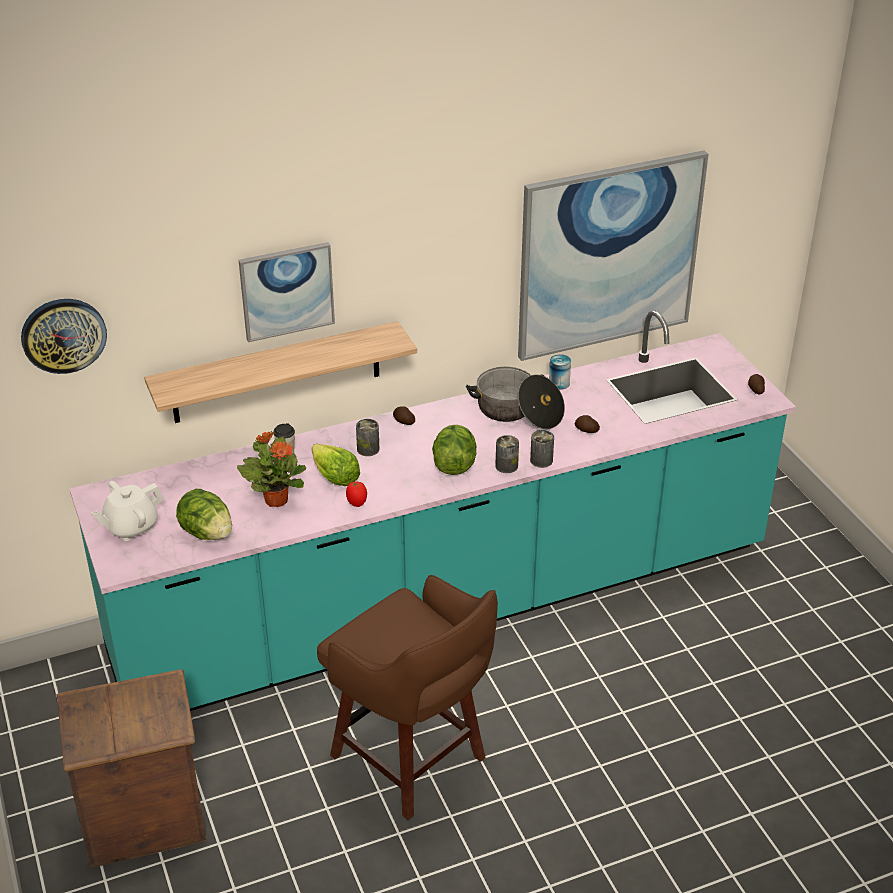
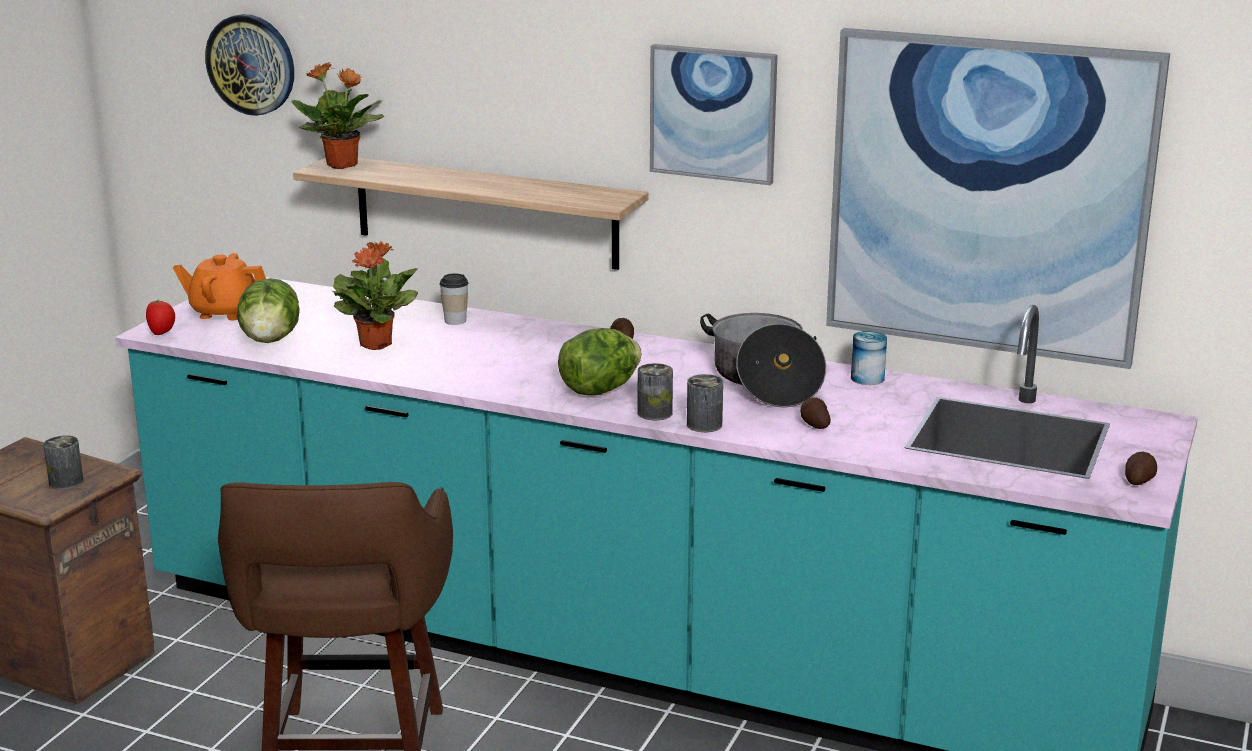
camera: 45 degrees right, 15 degrees down
(131, 527) = (224, 312): white teapot -> orange teapot
(177, 384) = (343, 165): none -> potted plant
(287, 291) = (503, 91): picture -> picture (713, 113)
(334, 477) = (464, 351): lettuce -> none
(357, 503) = (441, 376): tomato -> tomato (162, 333)
(368, 449) = (540, 346): can -> can (66, 482)

